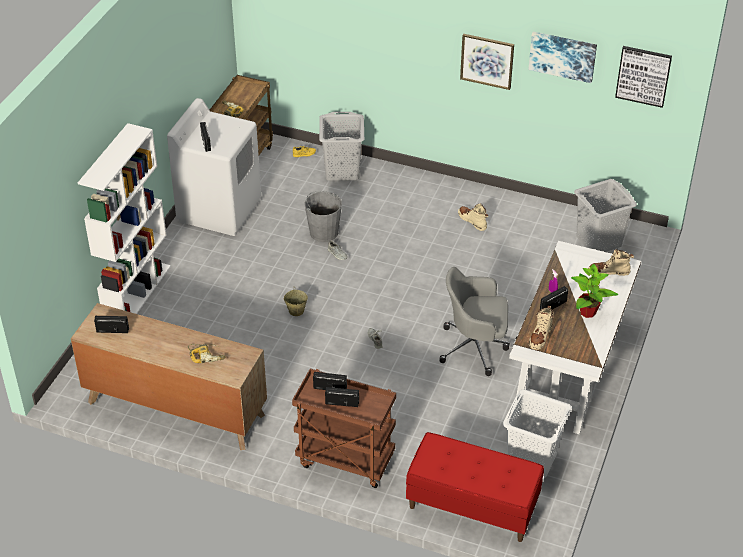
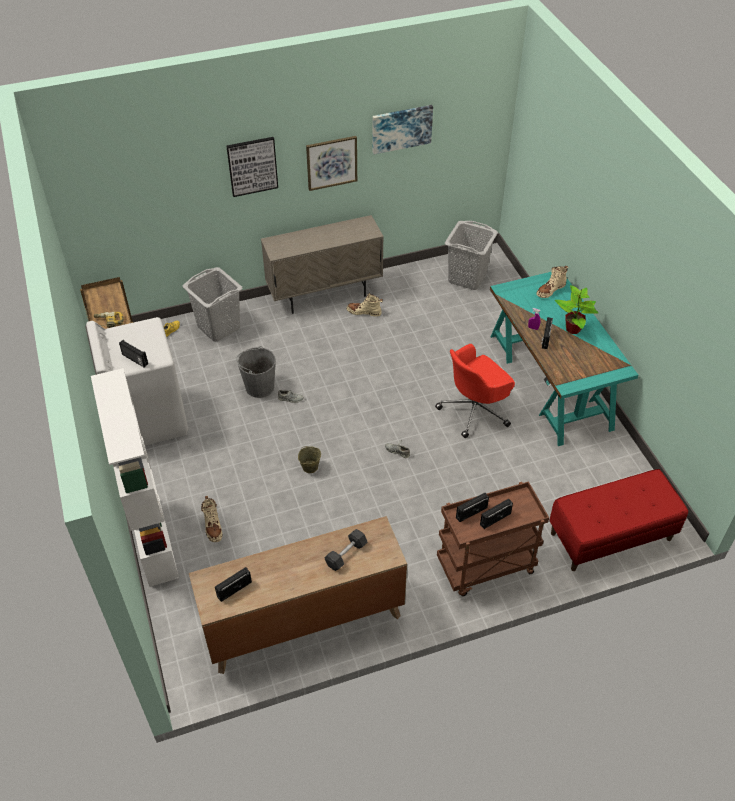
camera: 40 degrees left, 5 degrees up
(207, 355) = (346, 554): power drill -> grey dumbbell
(455, 190) = (325, 295): none -> beige cabinet
(475, 347) = (475, 410): grey office chair -> red office chair
(531, 459) = (606, 471): white laundry basket -> none
(540, 337) = (565, 368): beige boot -> beige boot (213, 526)
(570, 364) = (550, 381): white desk -> turquoise desk
(643, 75) = (473, 117): picture -> picture (252, 166)

